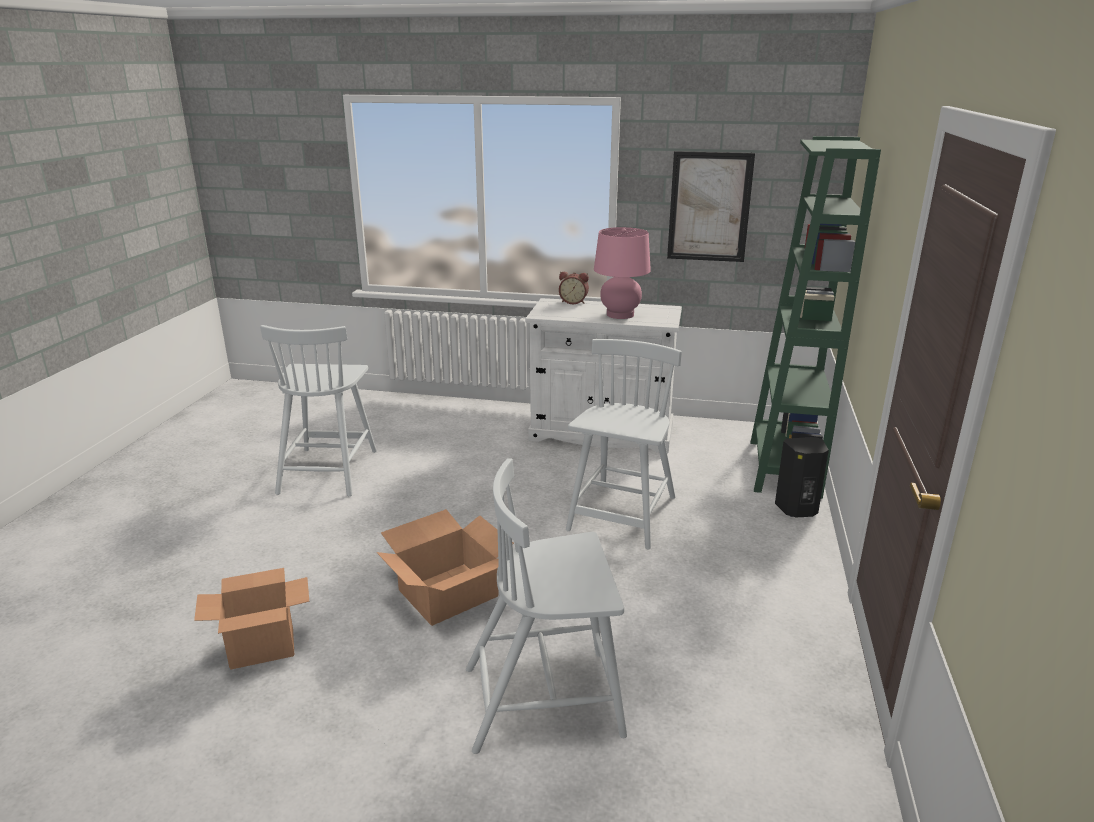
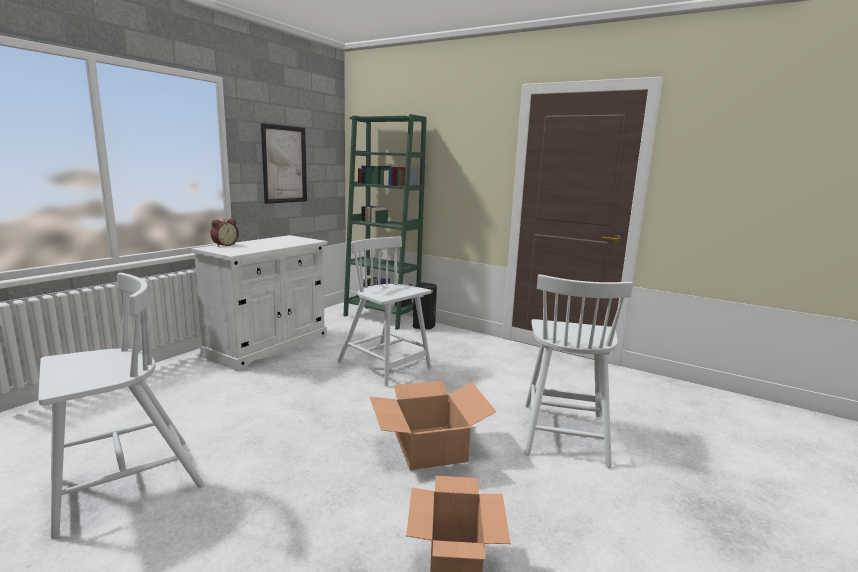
camera: 70 degrees left, 10 degrees down
(328, 470) = (124, 484): white chair -> white chair turned 60 degrees counterclockwise
(620, 314) = (278, 243): pink table lamp -> none

